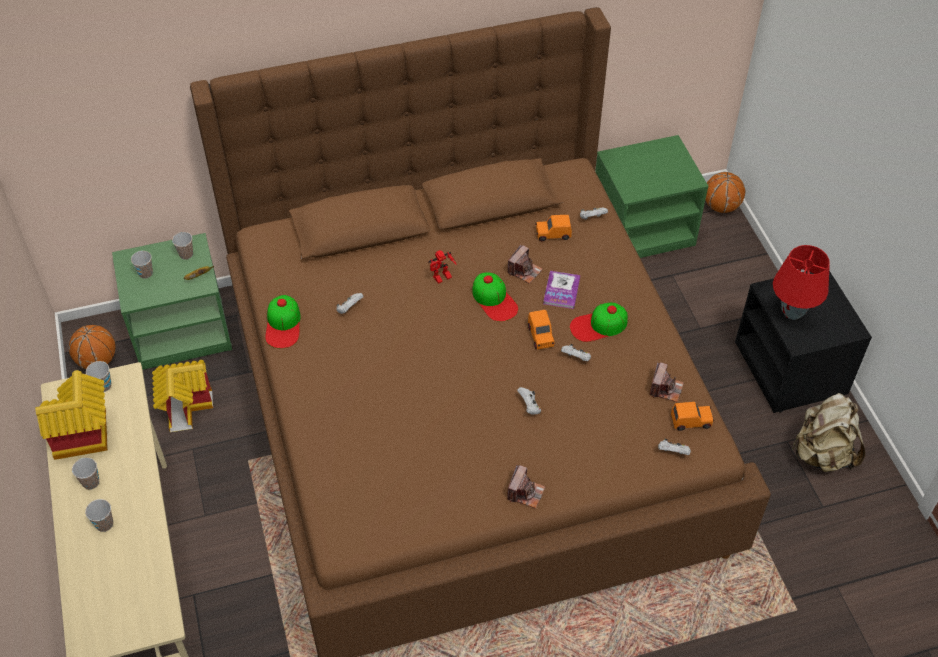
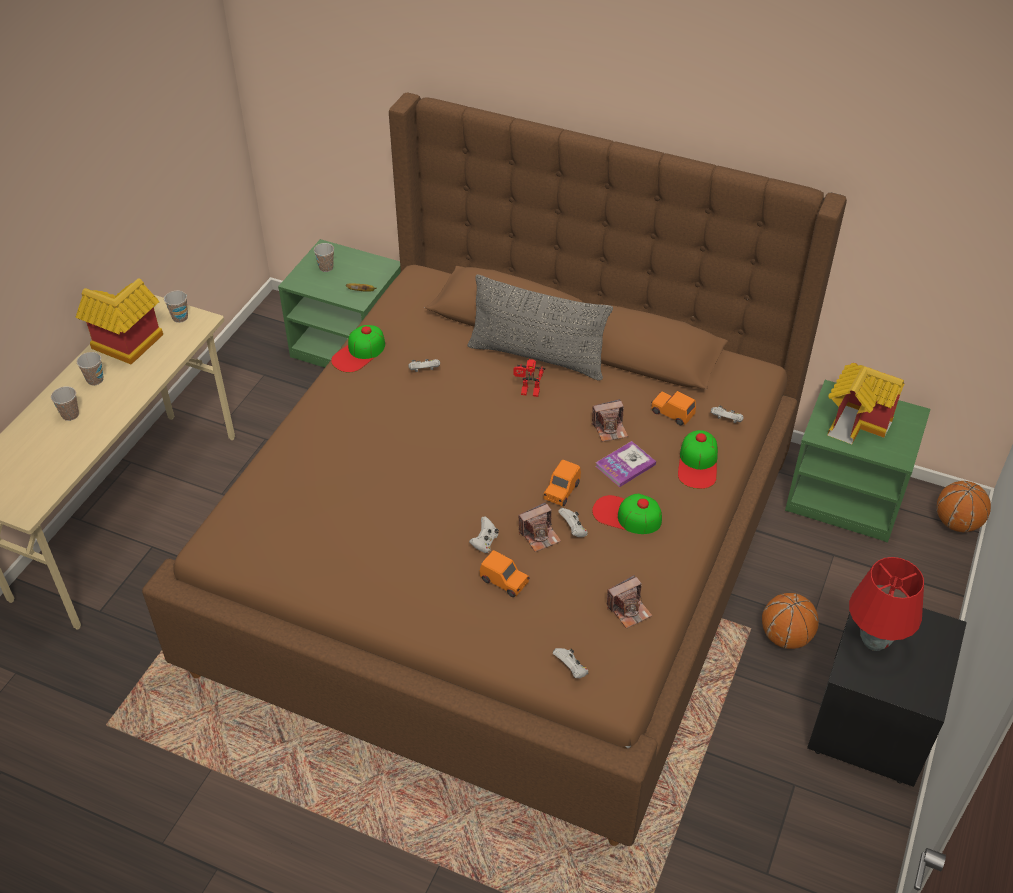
camera: 40 degrees right, 5 degrees down
(97, 361) = (268, 332): basketball -> basketball (785, 637)
(186, 254) = (370, 270): cup -> none
(187, 406) = (294, 404): toy house -> toy house (857, 422)
(419, 247) = (537, 357): none -> grey pillow
(494, 300) = (555, 436): cap -> cap (698, 463)
(525, 493) = (399, 610): camera -> camera (539, 535)
(691, 421) = (621, 655): orange toy car -> orange toy car (504, 582)
(822, 454) = (821, 824): beige backpack -> none

